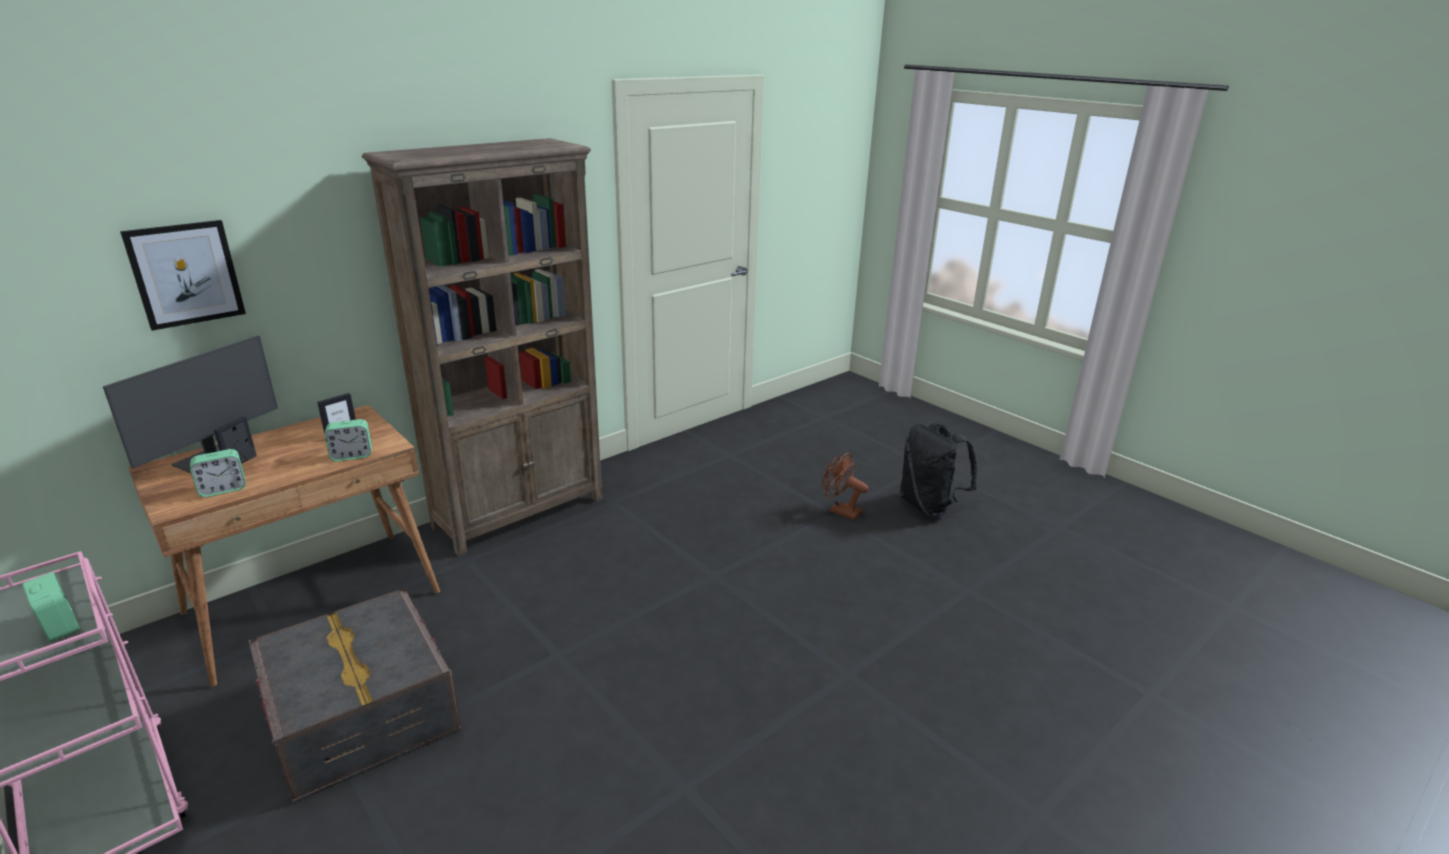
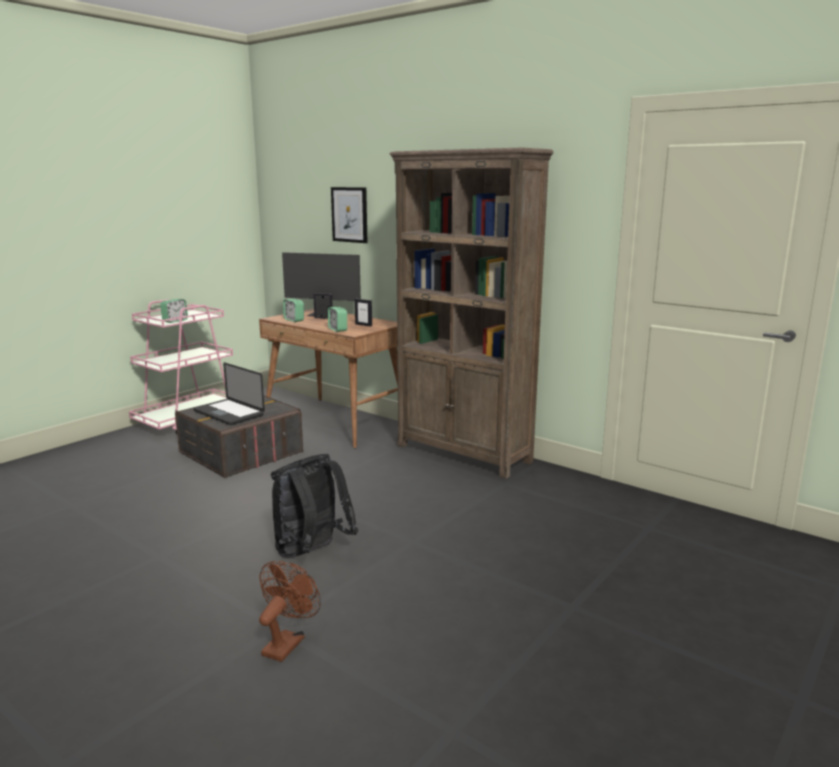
camera: 80 degrees right, 10 degrees down
(358, 665) = (229, 413): none -> laptop
(840, 511) = (583, 611): brown fan -> brown fan (287, 642)
(929, 507) = (659, 696): black backpack -> black backpack (311, 553)

